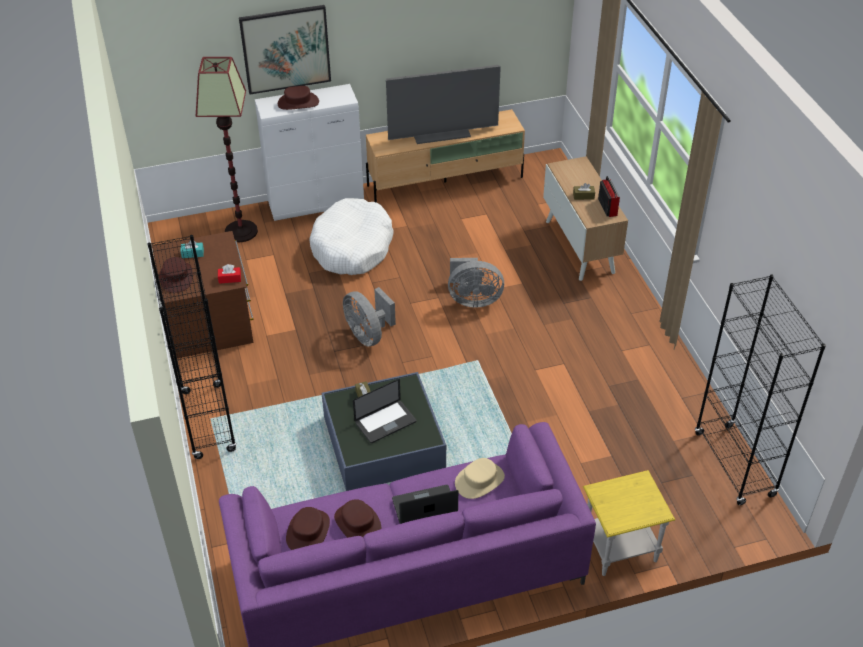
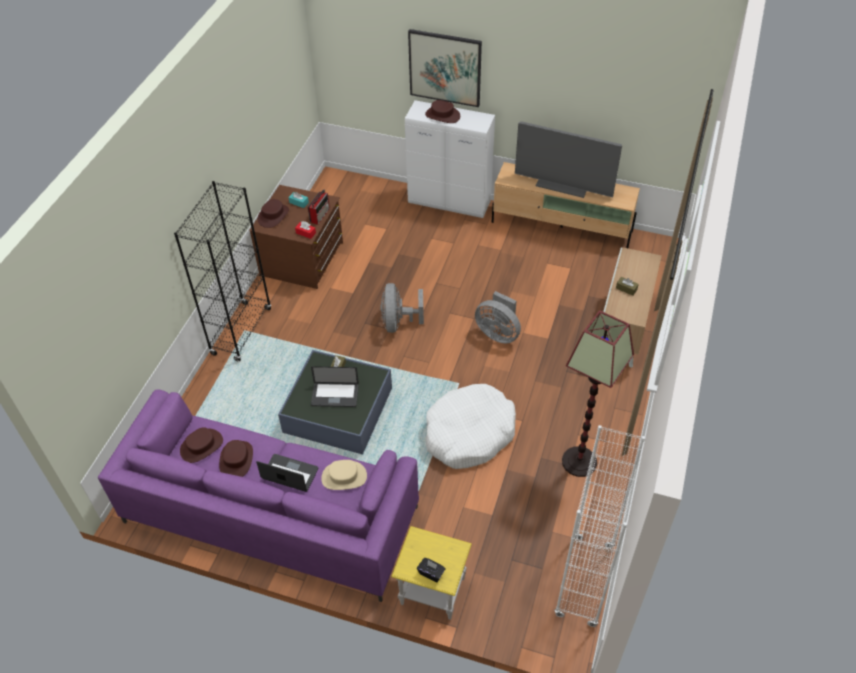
camera: 35 degrees right, 5 degrees up
(241, 232) = (380, 201): floor lamp -> floor lamp (579, 462)
(352, 247) = (446, 249): white dog bed -> white dog bed (469, 433)
(607, 206) = (638, 307): radio -> radio (320, 215)
(639, 513) = (431, 573): none -> black tissue box
(734, 465) = (584, 581): black bookcase -> white bookcase

